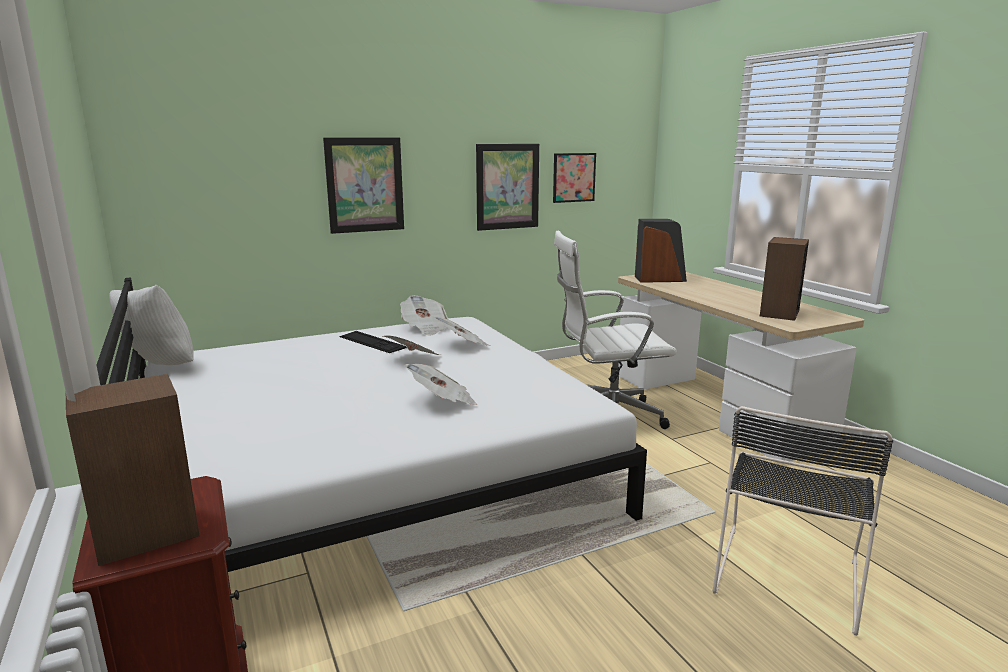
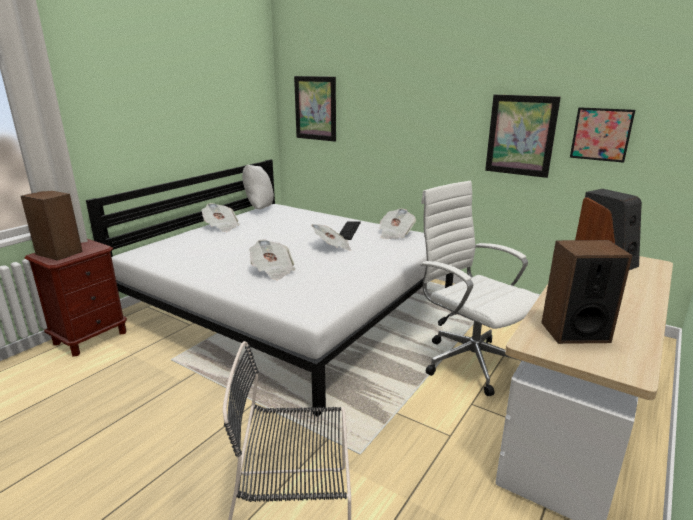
camera: 60 degrees right, 5 degrees up
(365, 185) = (402, 121): picture -> picture (315, 108)
(463, 345) = (377, 251): newspaper -> newspaper (221, 227)

